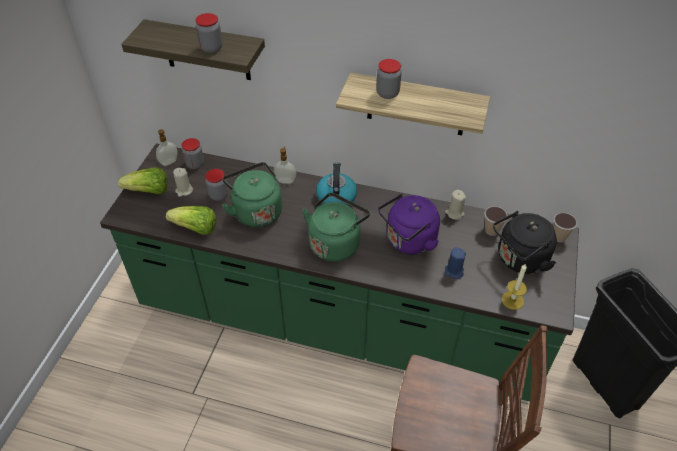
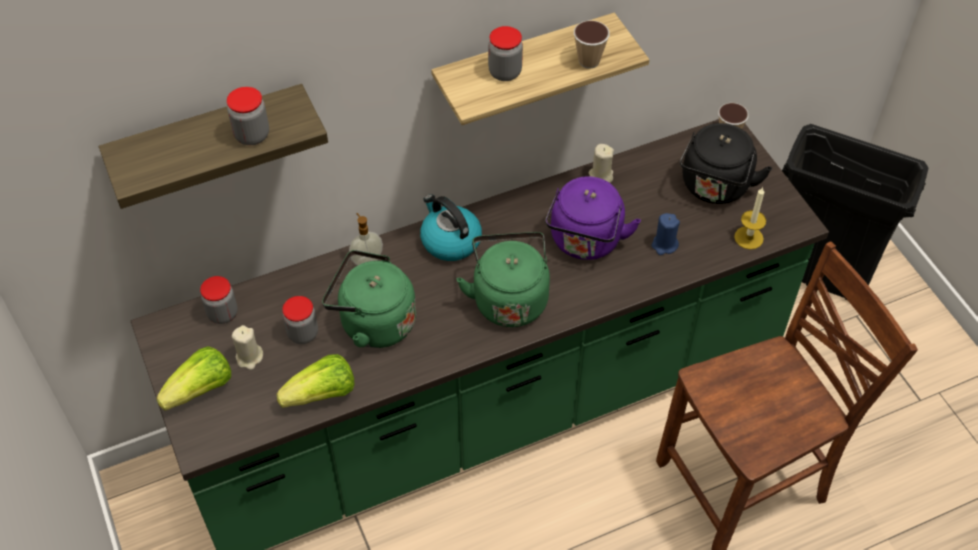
camera: 40 degrees left, 5 degrees up
(169, 162) = (183, 334): soap dispenser -> none
(491, 230) = (657, 172): cup -> cup (589, 61)

